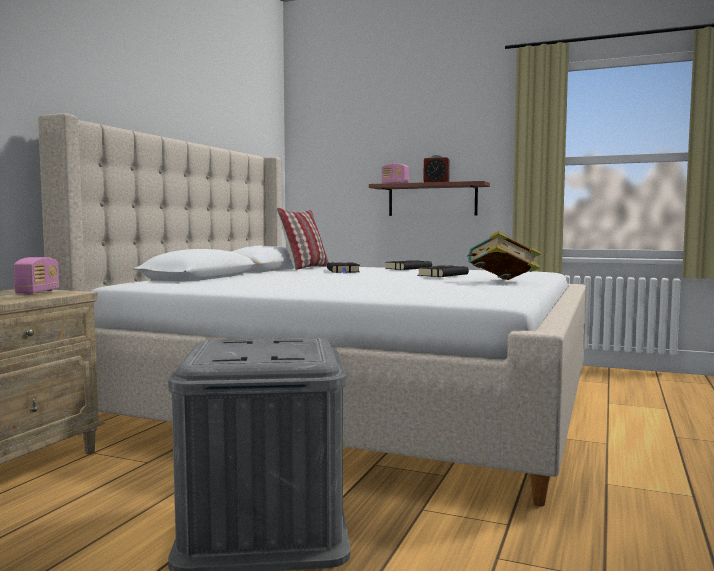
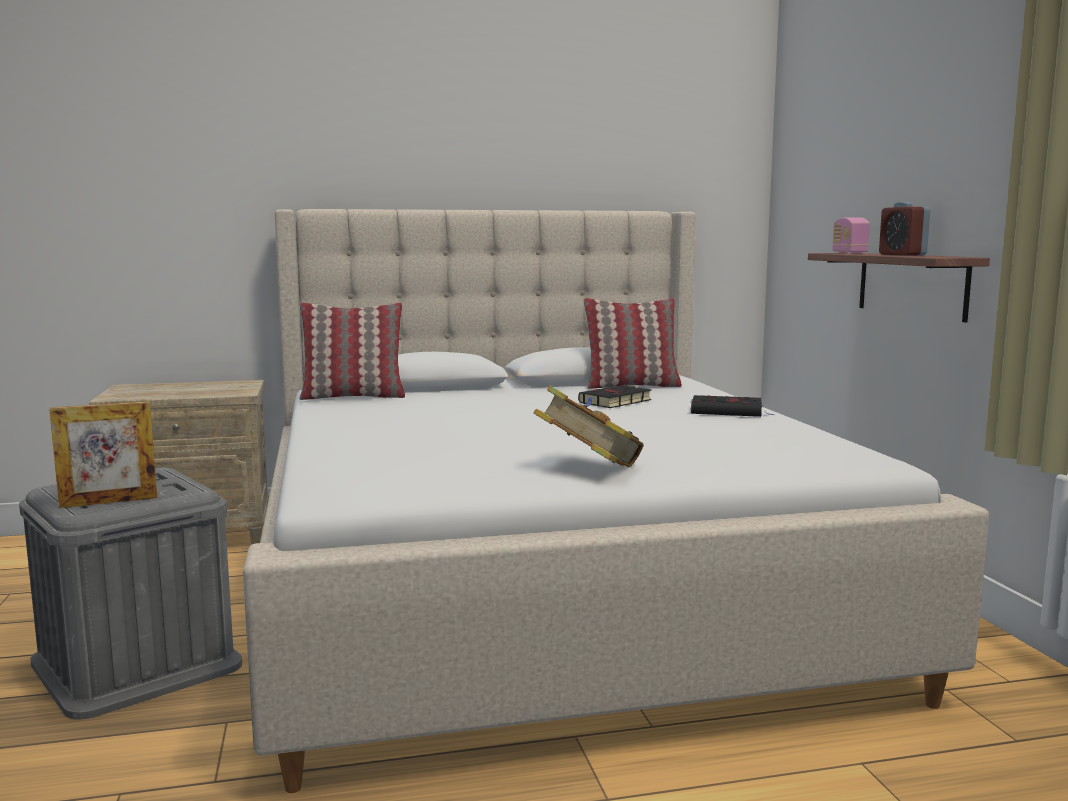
camera: 55 degrees right, 5 degrees up
(38, 292) = (230, 388): radio -> none
(189, 283) = (353, 396): none -> pillow
(301, 353) = (109, 502): none -> picture frame
(443, 275) = (649, 436): black book -> none

